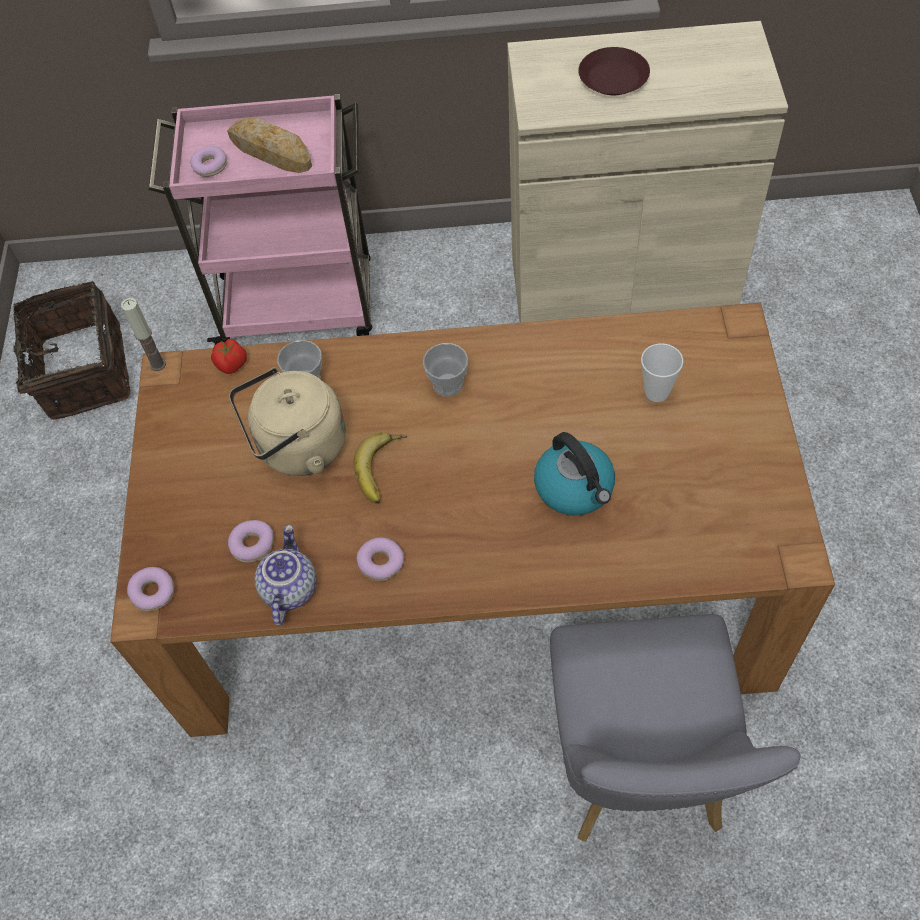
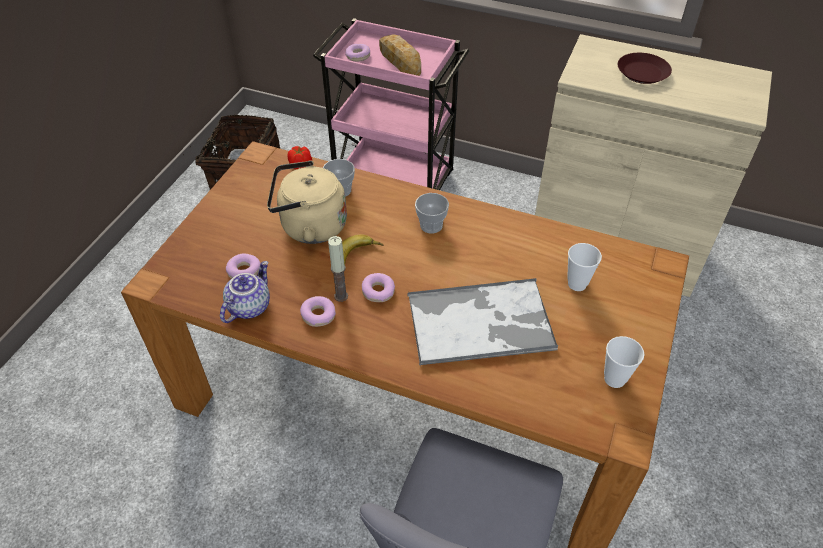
camera: 20 degrees right, 10 degrees down
(153, 592) = (165, 274): donut -> donut (378, 291)
(157, 364) = (257, 149): candle -> candle (341, 296)
(575, 488) = (481, 322): kettle -> tray
(753, 494) = (614, 379): none -> cup

